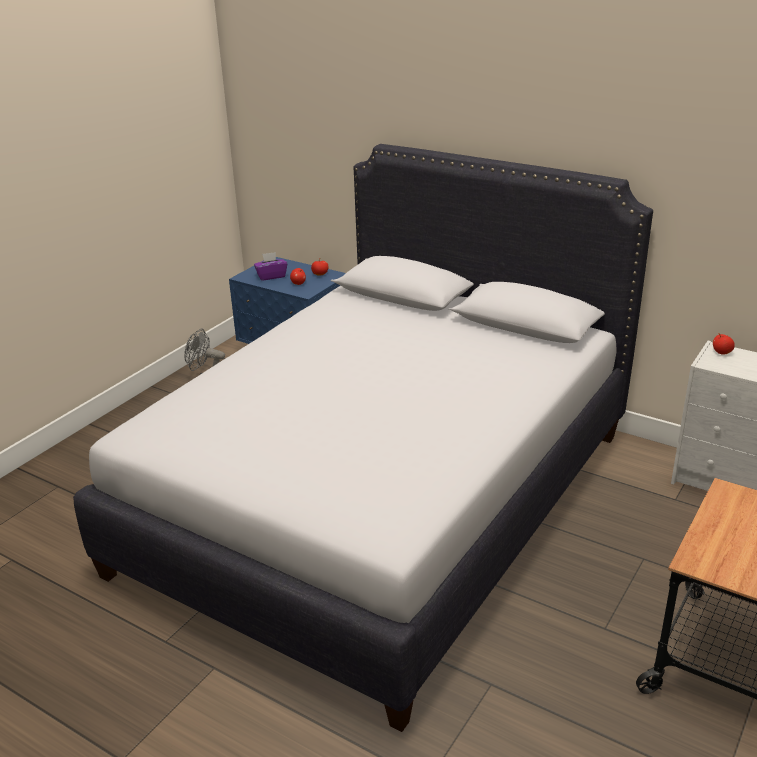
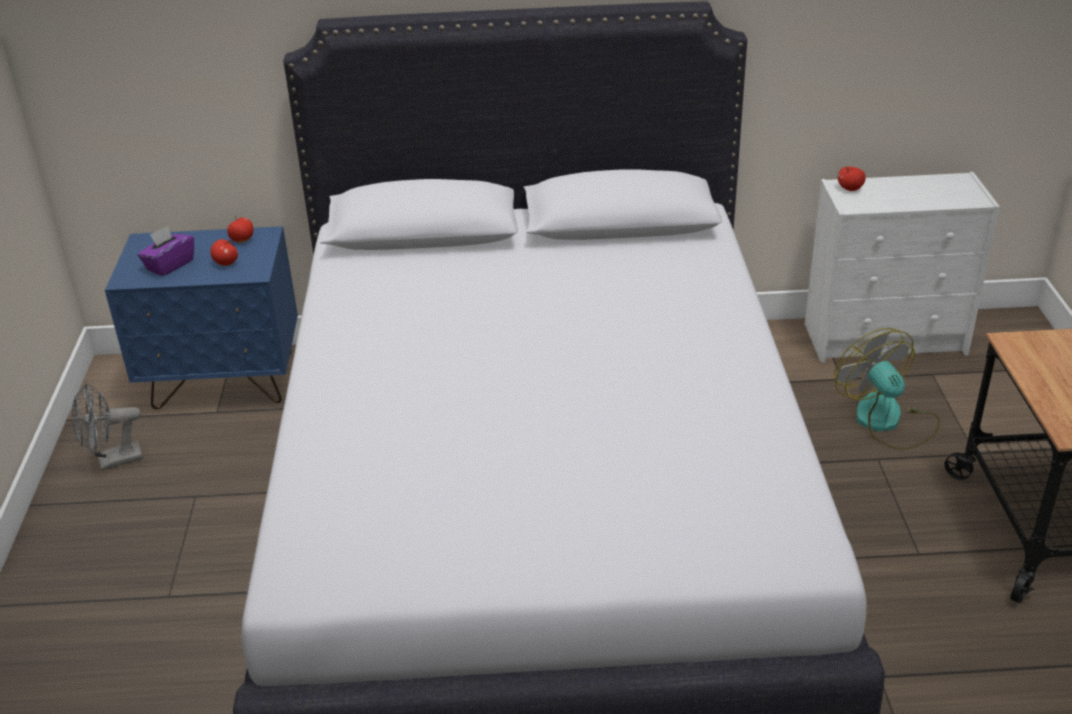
camera: 35 degrees left, 5 degrees up
(678, 539) = (887, 421): none -> fan

